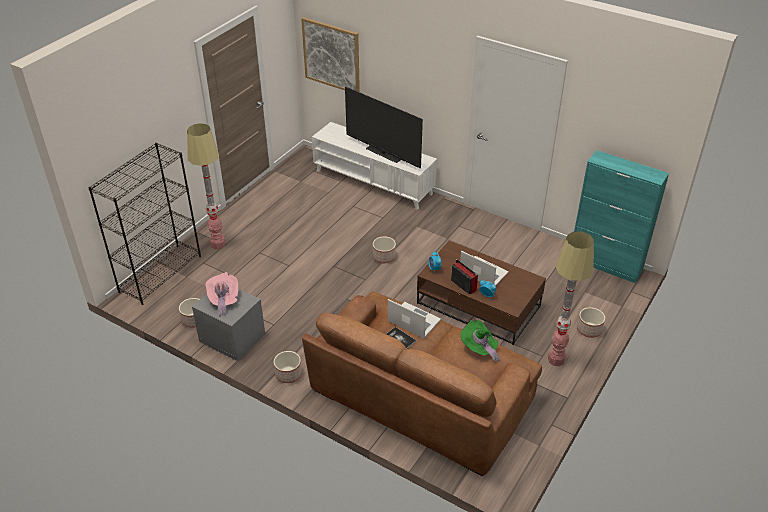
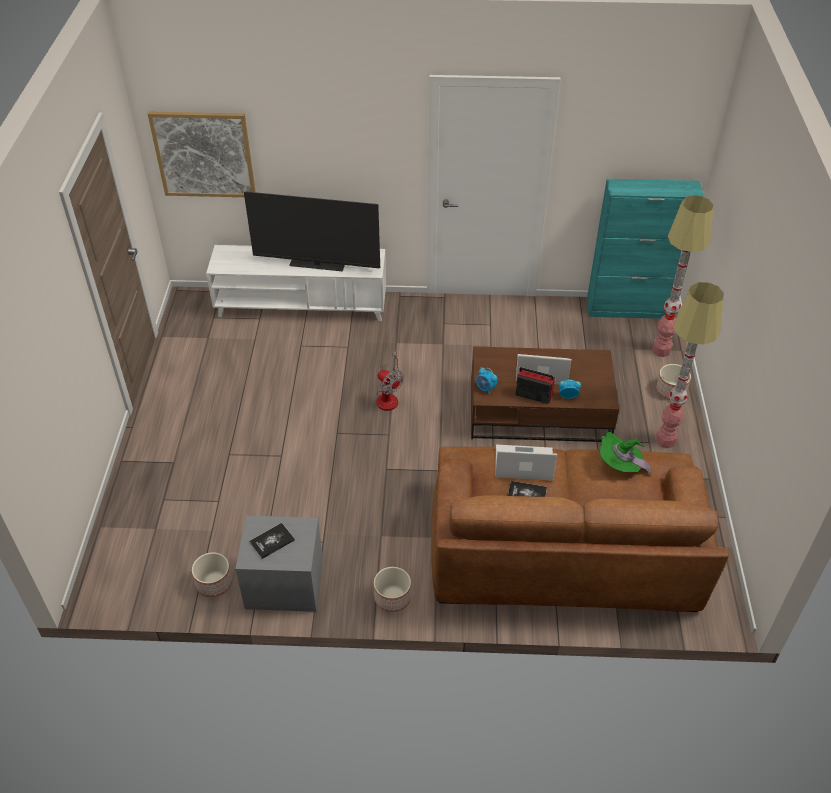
camera: 30 degrees left, 5 degrees up
(160, 273) = (115, 540): black bookcase -> none
(218, 244) = (164, 466): floor lamp -> floor lamp (661, 350)
(223, 300) = (272, 541): pink hat -> book
(384, 257) = (388, 396): planter -> fan

